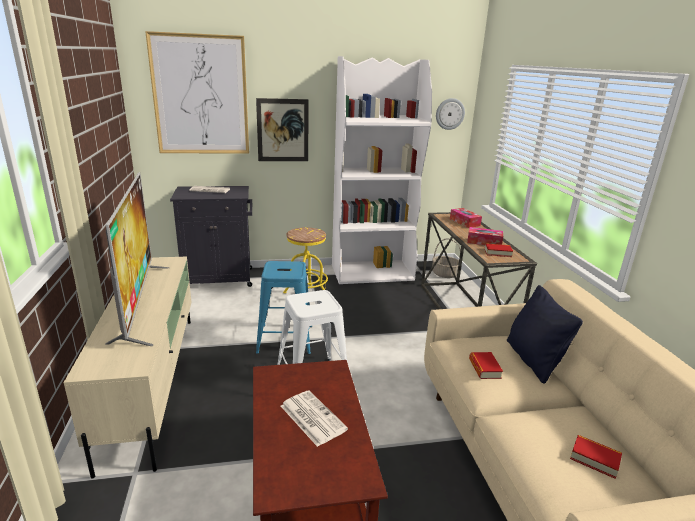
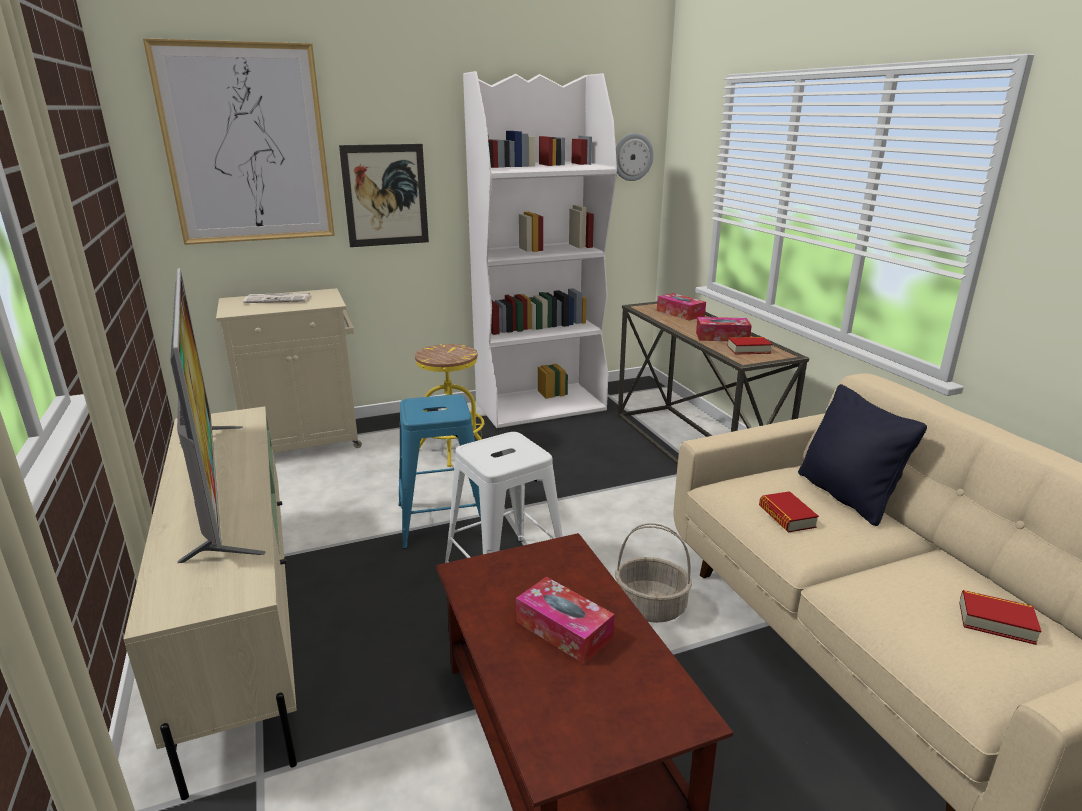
camera: 10 degrees left, 0 degrees up
(220, 279) = (305, 442): black cabinet -> beige cabinet
(311, 417) = (564, 630): newspaper -> tissue box
(445, 274) = (646, 396): basket -> basket (651, 606)

